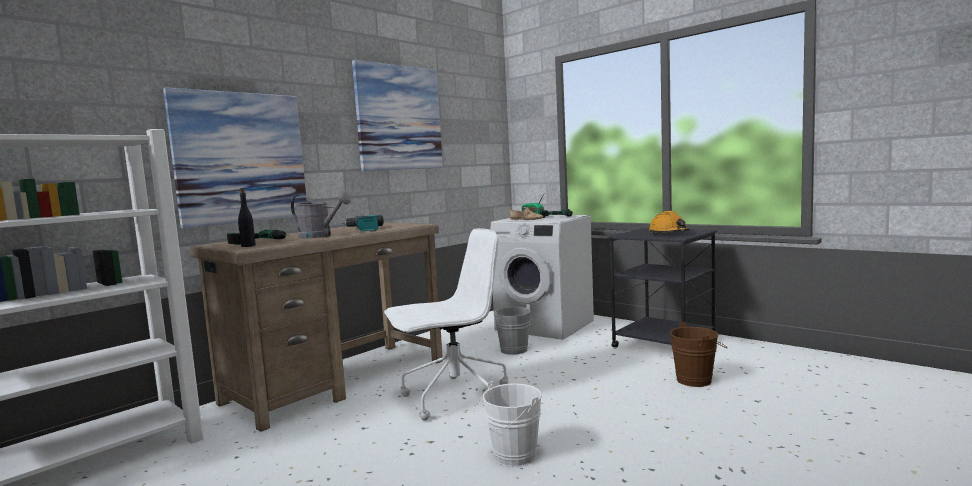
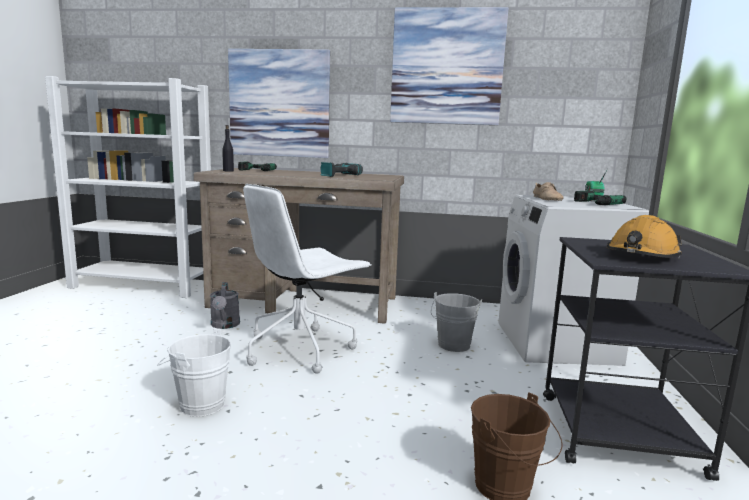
camera: 55 degrees right, 5 degrees up
(320, 236) = (286, 173): grey watering can -> grey watering can (225, 325)
(451, 399) = (303, 348): white office chair -> white office chair turned 105 degrees clockwise

